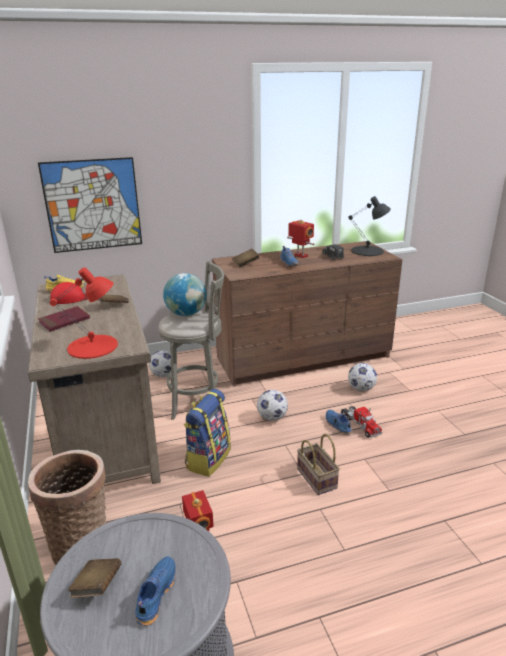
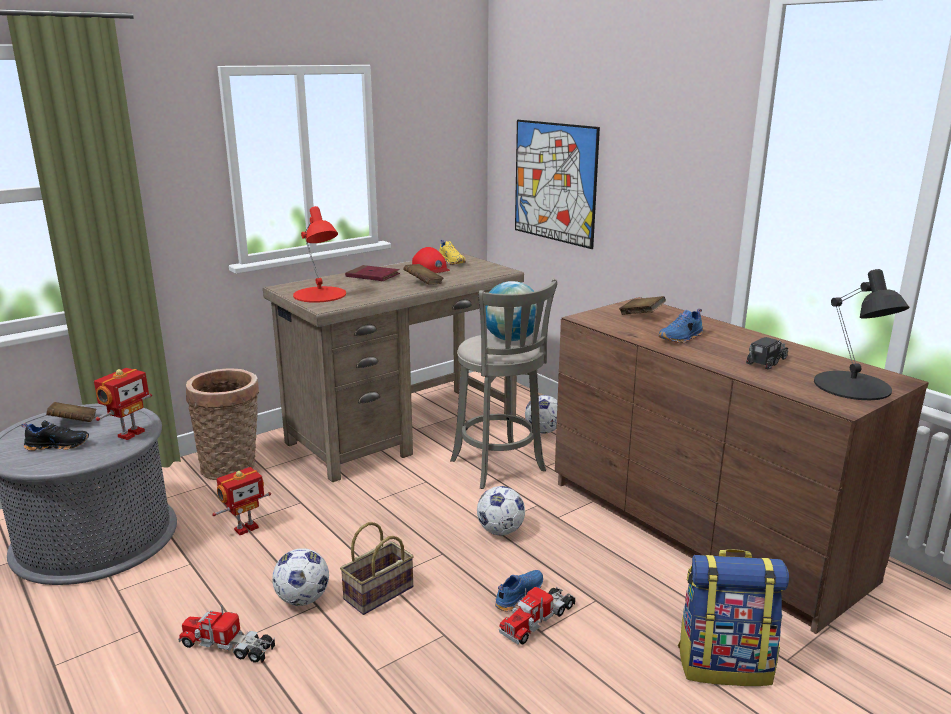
camera: 70 degrees right, 5 degrees down
(155, 594) = (58, 445): blue shoe -> black shoe
(208, 458) = (385, 501): backpack -> backpack (724, 664)
(300, 256) = (732, 340): toy robot -> toy robot (130, 433)
(351, 559) = (228, 646): none -> toy truck
(361, 389) = (652, 608): football -> football (302, 599)

